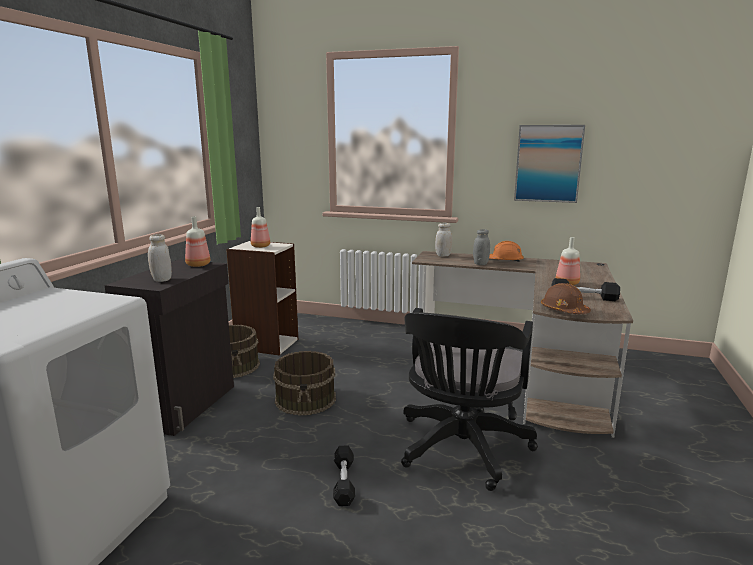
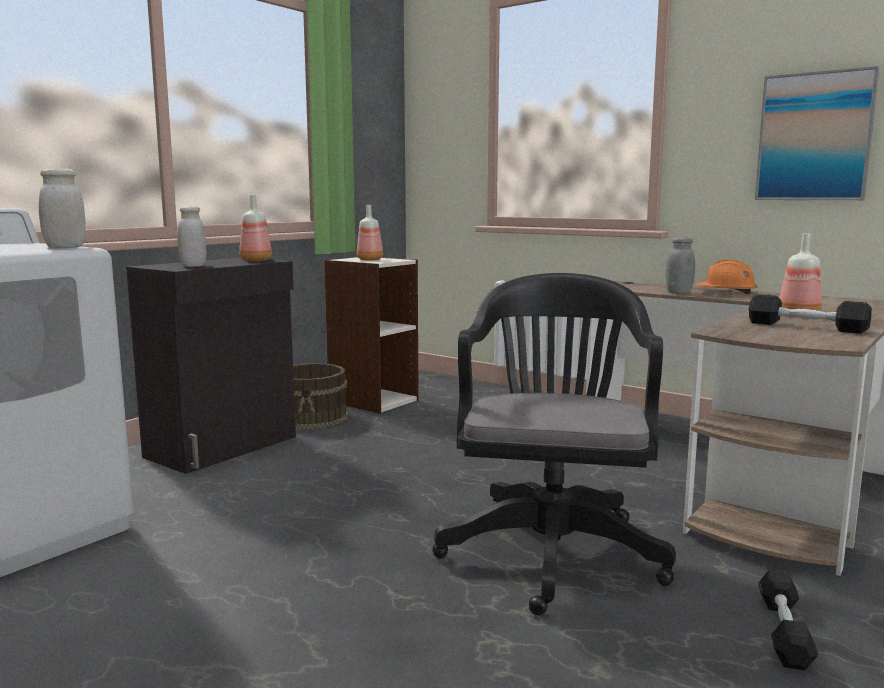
camera: 20 degrees right, 5 degrees down
(306, 399) = (376, 460): brown bucket -> none
(344, 482) = (351, 553): black dumbbell -> black dumbbell (784, 631)
(443, 255) = (630, 284): white jar -> white jar (65, 247)
(461, 450) = (552, 548): black office chair -> black office chair turned 150 degrees clockwise
(564, 311) = (745, 335): brown hard hat -> none

